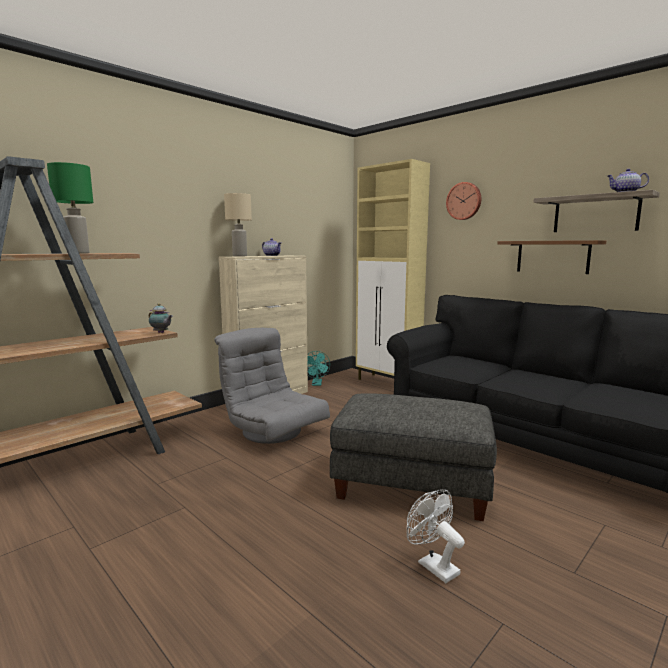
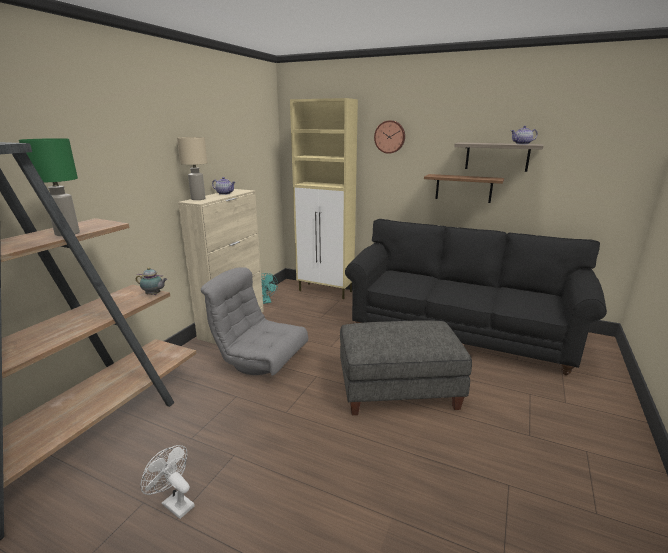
camera: 20 degrees left, 10 degrees up
(433, 565) = (447, 454): white fan -> white fan (174, 503)

